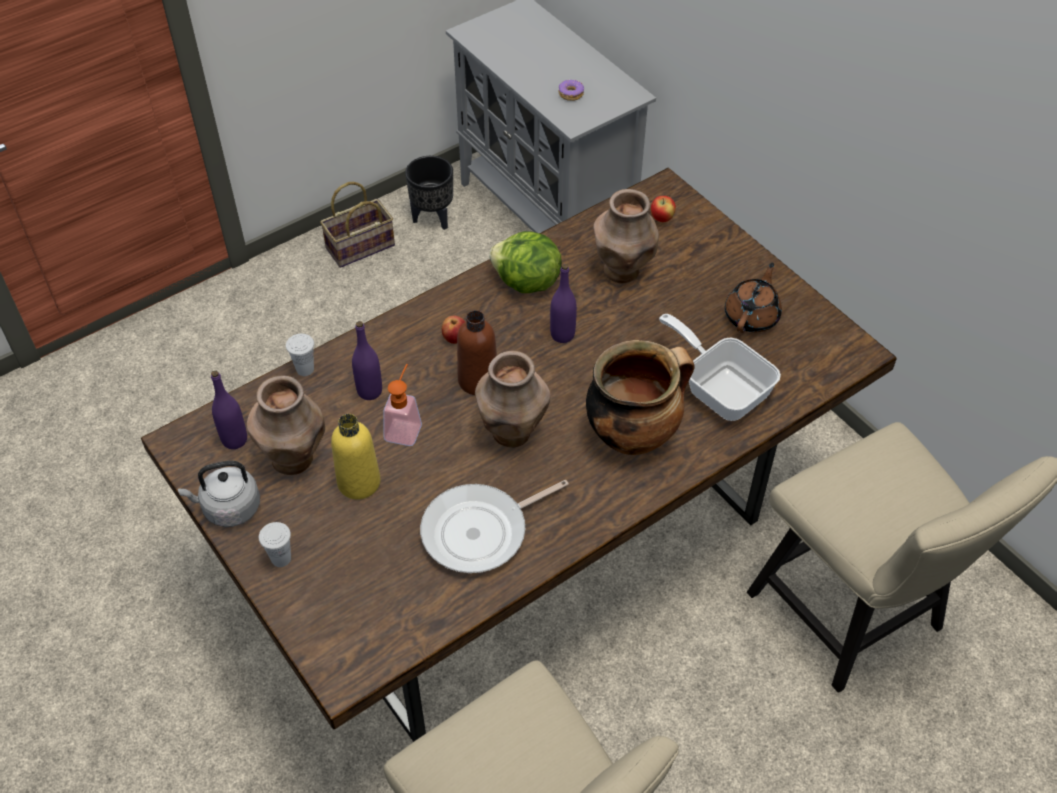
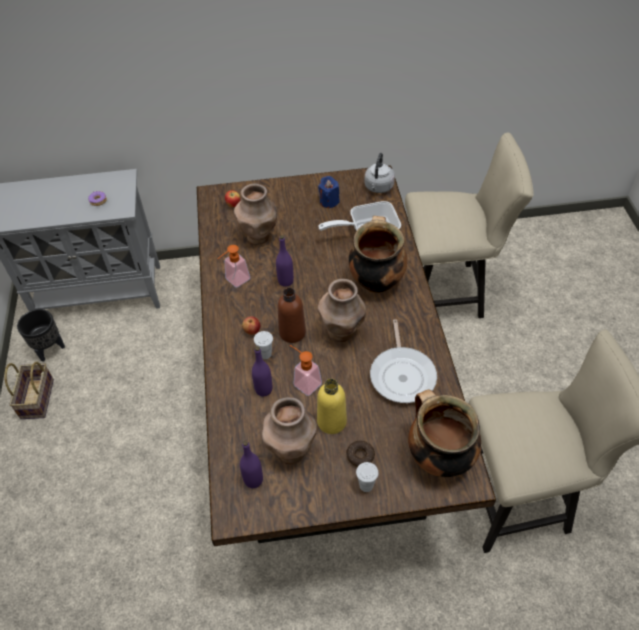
camera: 60 degrees left, 0 degrees up
(228, 508) = (309, 503): grey kettle -> grey kettle (378, 187)
(305, 369) = (221, 418): white cup -> white cup (265, 354)
(322, 534) = (360, 456): none -> donut
(363, 625) = (438, 457): none -> cooking pot
(526, 283) = (234, 281): lettuce -> soap dispenser
(752, 316) = (329, 201): brown teapot -> blue candle

